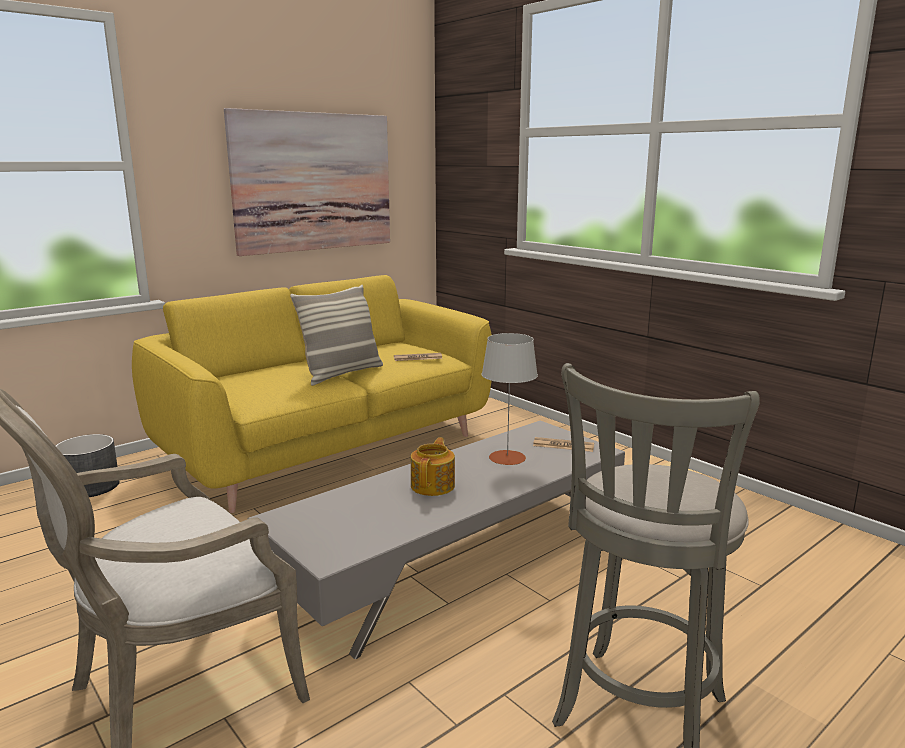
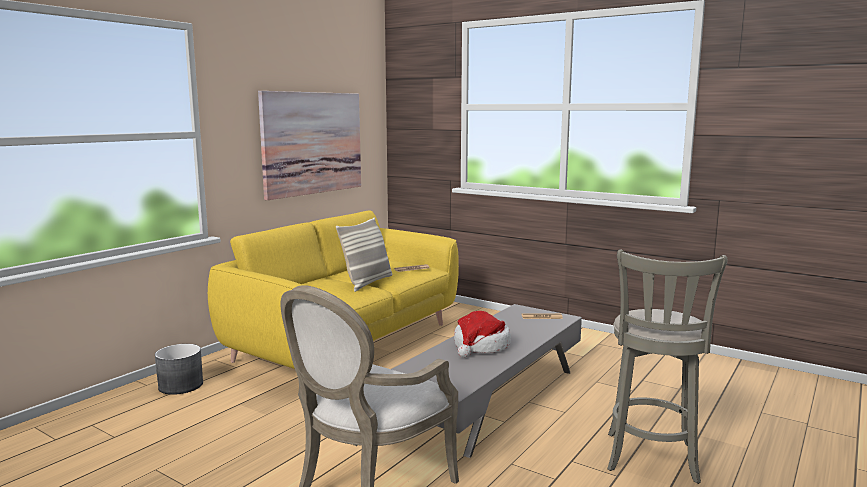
camera: 15 degrees left, 5 degrees down
(433, 485) = (481, 346): teapot -> hat
(507, 458) = (513, 327): grey table lamp -> none

